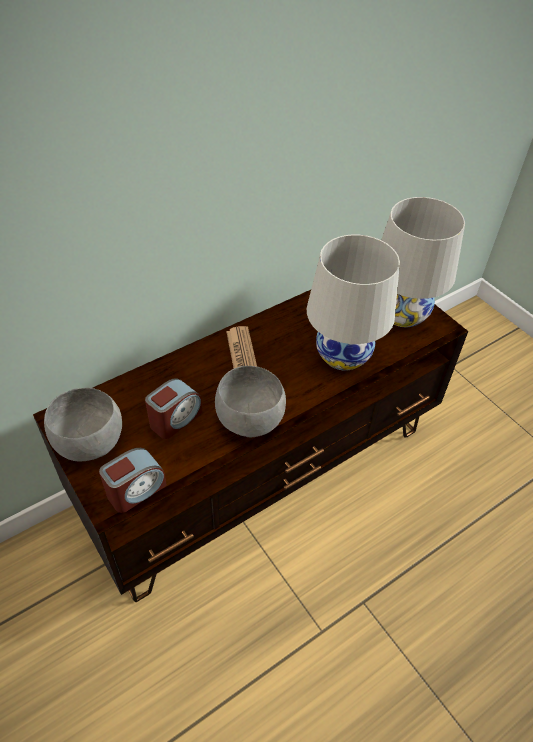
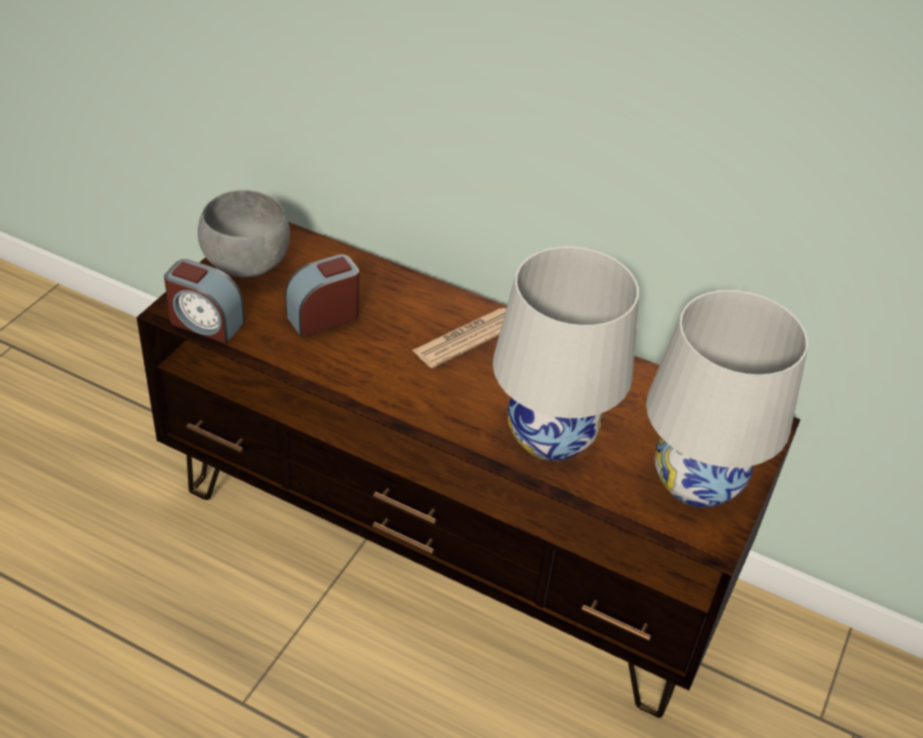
camera: 60 degrees right, 5 degrees down
(175, 419) = (323, 316): alarm clock -> alarm clock turned 135 degrees clockwise
(249, 420) = (366, 378): grey bowl -> none

